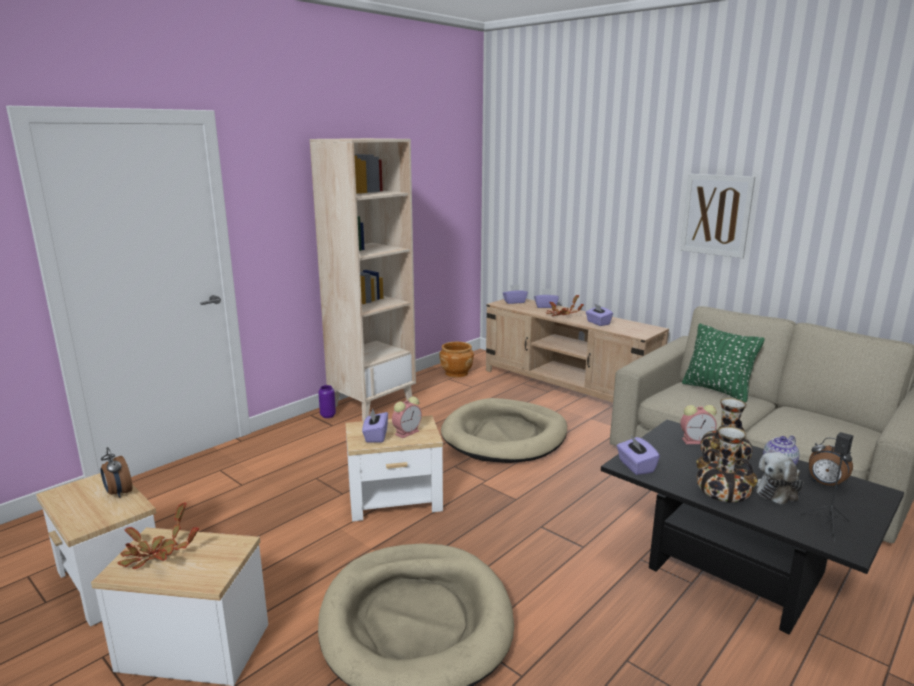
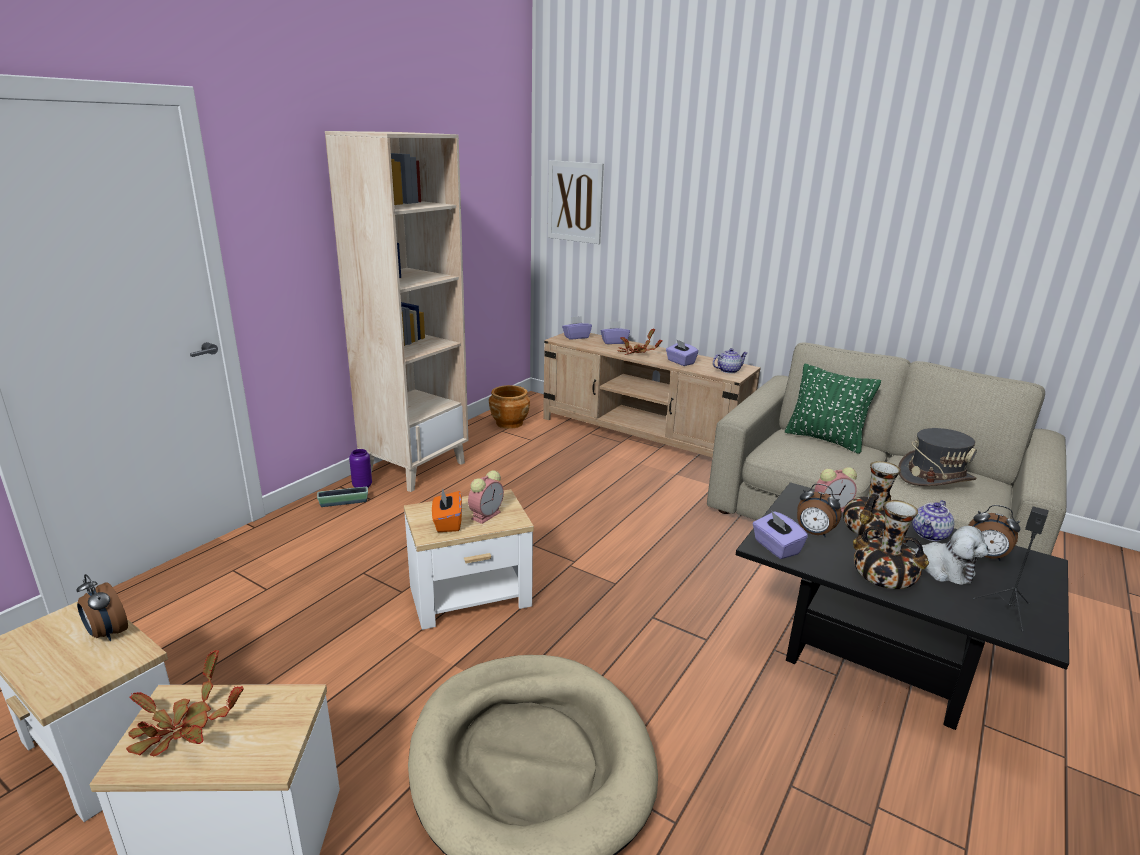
camera: 10 degrees left, 5 degrees up
(311, 427) = (343, 502): none -> planter
(375, 436) = (447, 523): purple tissue box -> orange tissue box
(505, 436) = (584, 501): beige dog bed -> none
(638, 330) = (728, 370): none -> teapot
(673, 458) = (813, 533): none -> alarm clock
(716, 215) = (819, 236): picture -> picture (575, 202)
(778, 490) = (941, 568): plush toy -> plush toy turned 90 degrees counterclockwise
(808, 423) = (935, 477): none -> grey hat

